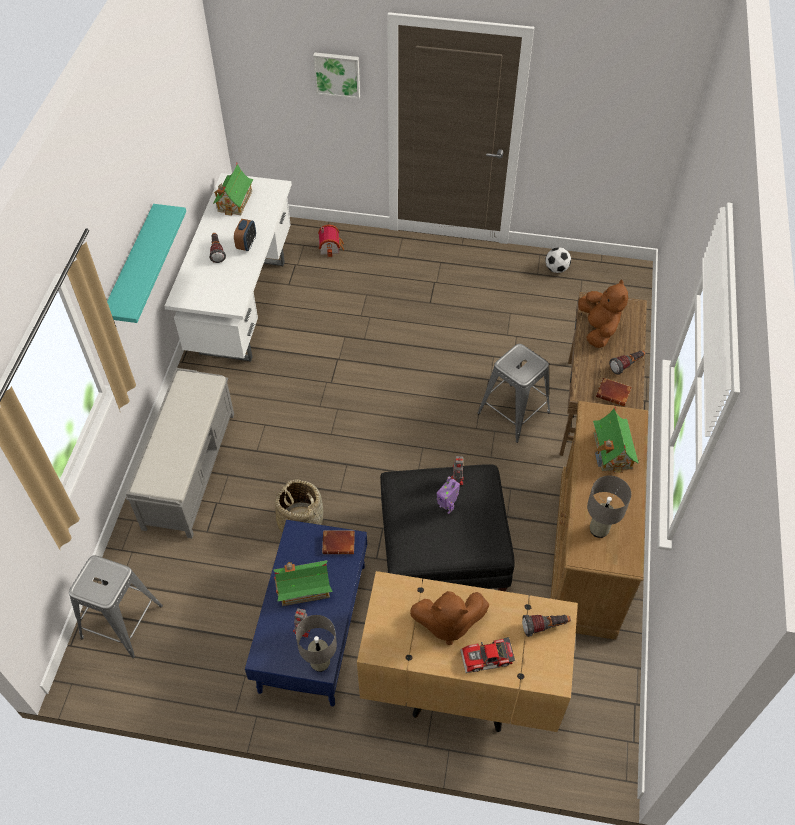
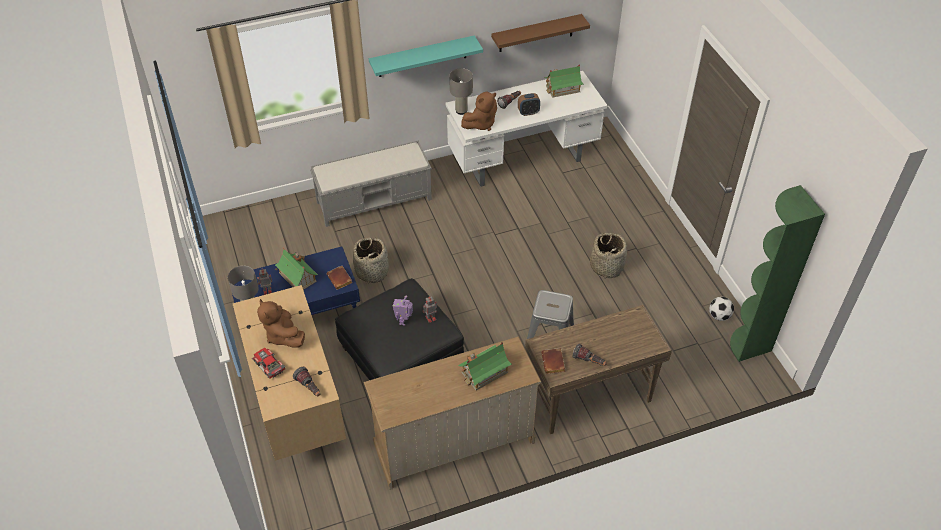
camera: 60 degrees right, 5 degrees down
(122, 621) = (251, 225): grey stool -> none
(184, 159) = (536, 33): none -> brown shelf
(331, 247) = (617, 177): toy house -> none
(337, 74) = (670, 52): picture -> none
(441, 315) = (606, 266): none -> basket
(598, 329) = (612, 330): brown plush toy -> brown plush toy (481, 124)
(598, 529) = (407, 389): grey table lamp -> grey table lamp (461, 111)
(601, 270) = (746, 346): none -> green bookcase

